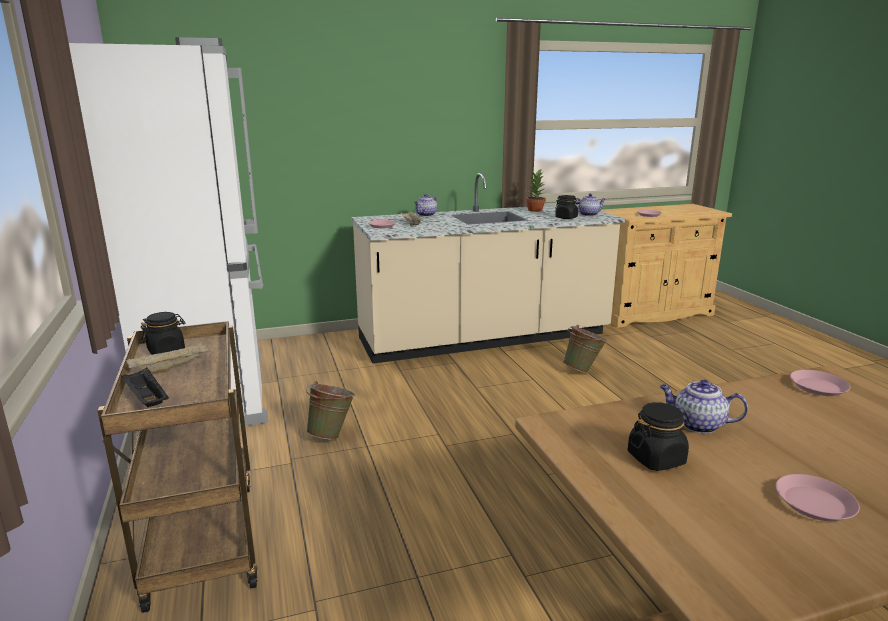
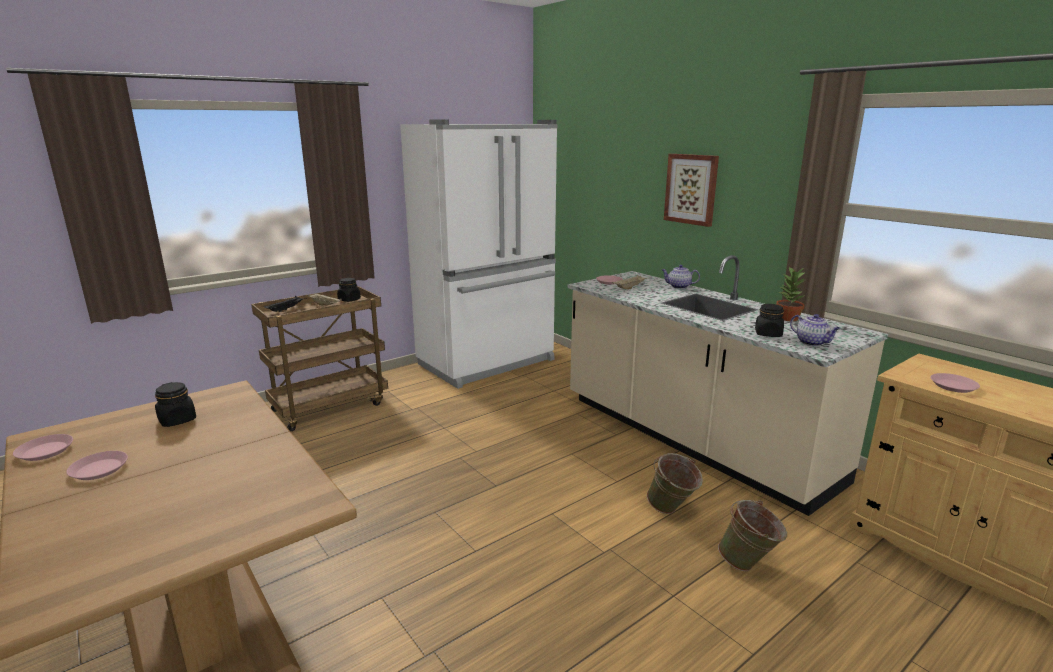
camera: 70 degrees right, 0 degrees up
(332, 434) = (454, 412): green bucket -> green bucket (749, 564)
(392, 124) = (691, 189): none -> picture
(697, 425) = (222, 433): teapot -> none
(818, 387) = (289, 490): pink plate -> pink plate (45, 451)

